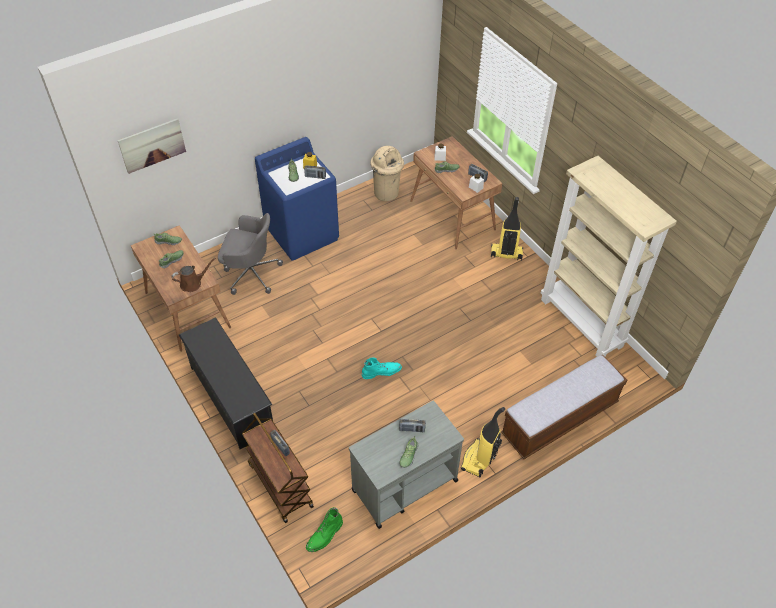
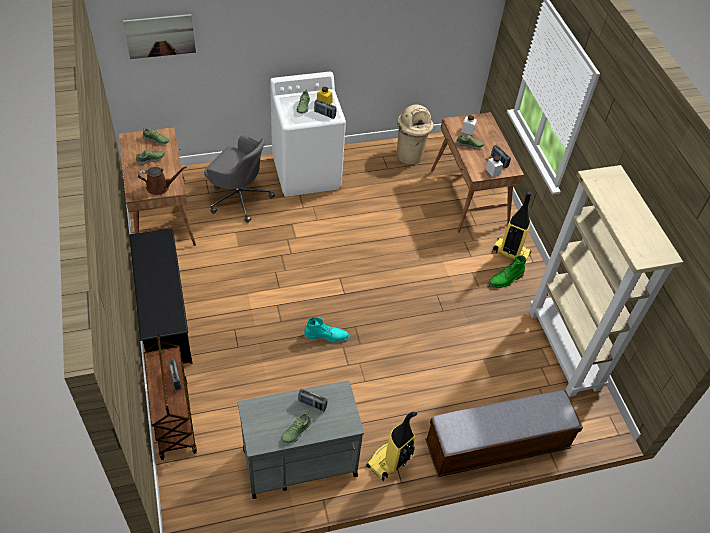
camera: 15 degrees right, 0 degrees up
(302, 233) = (307, 172): blue washing machine -> white washing machine
(325, 535) = (195, 487): green boot -> green boot (506, 279)

